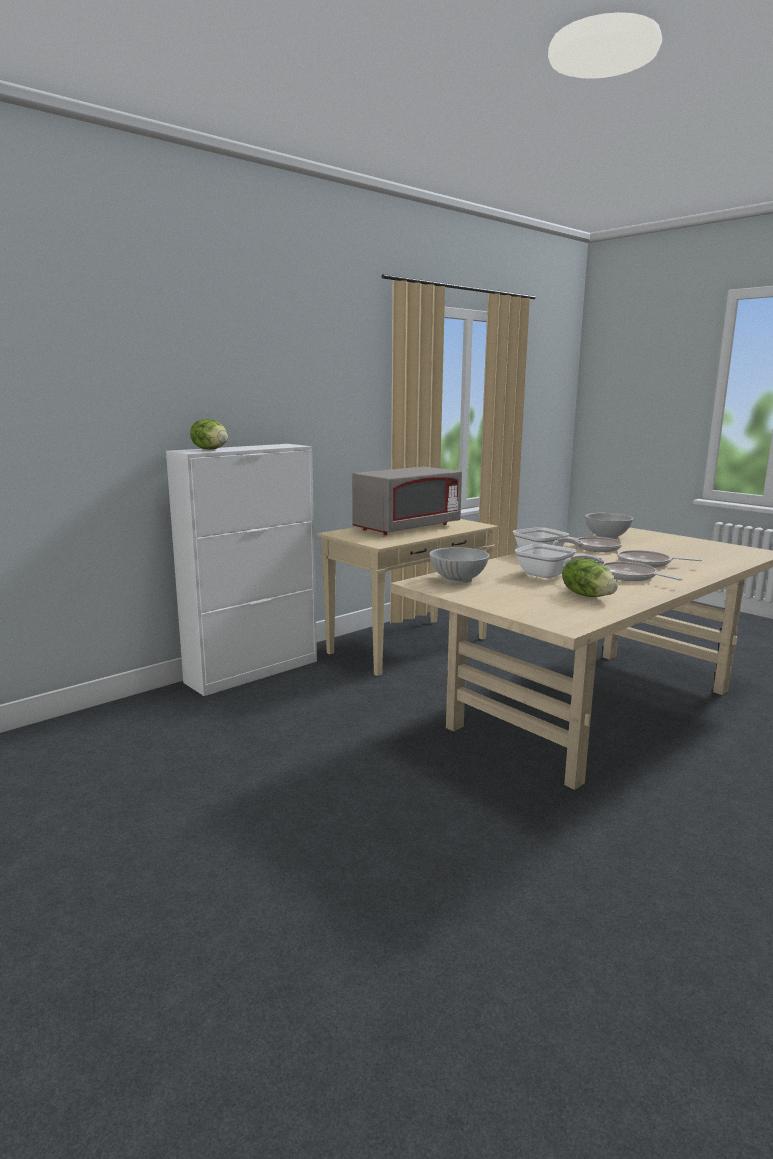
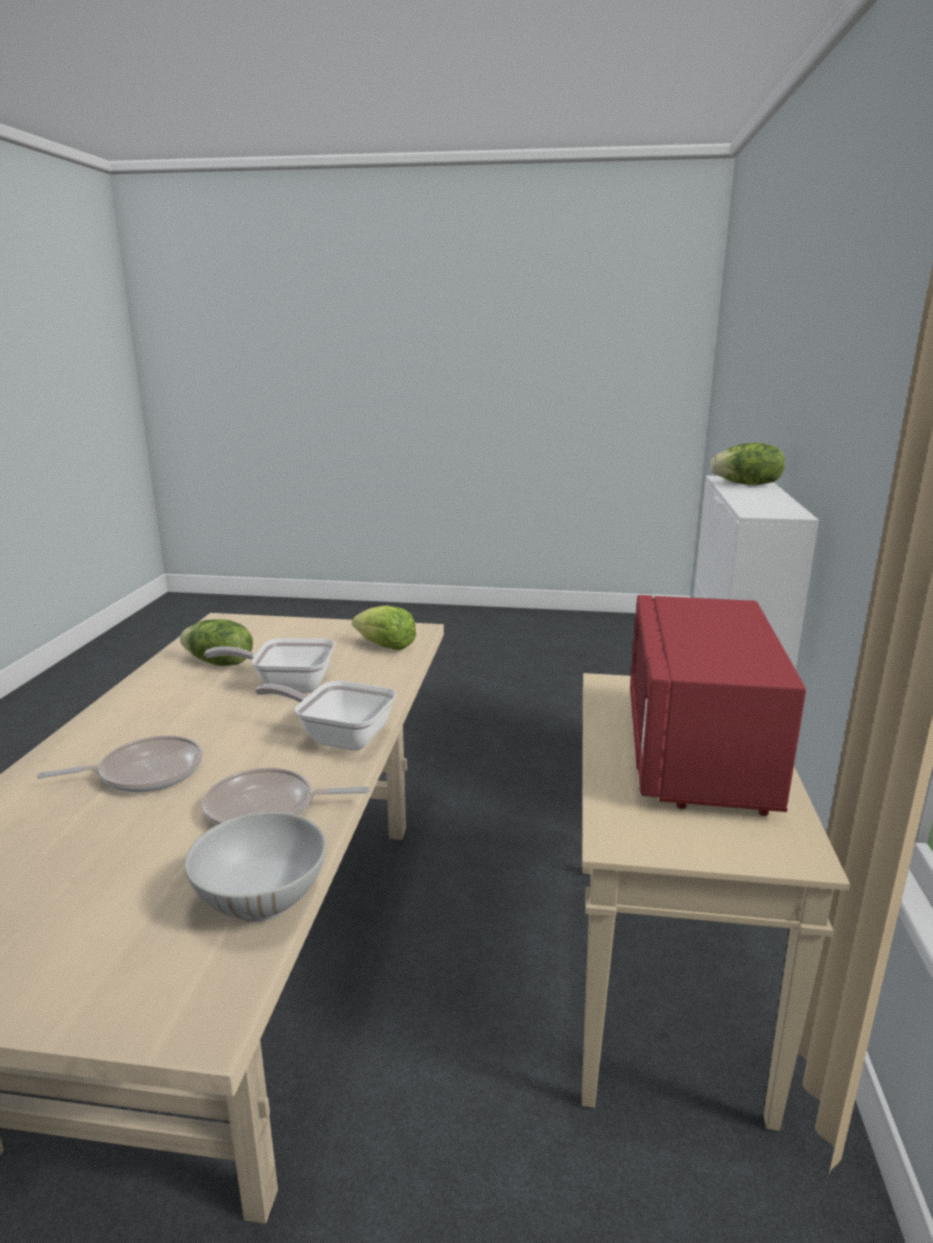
camera: 140 degrees right, 5 degrees up
(407, 528) = (696, 754): grey microwave -> red microwave
(458, 579) = (385, 646): white bowl -> lettuce
(630, 577) = (171, 719): frying pan -> none

